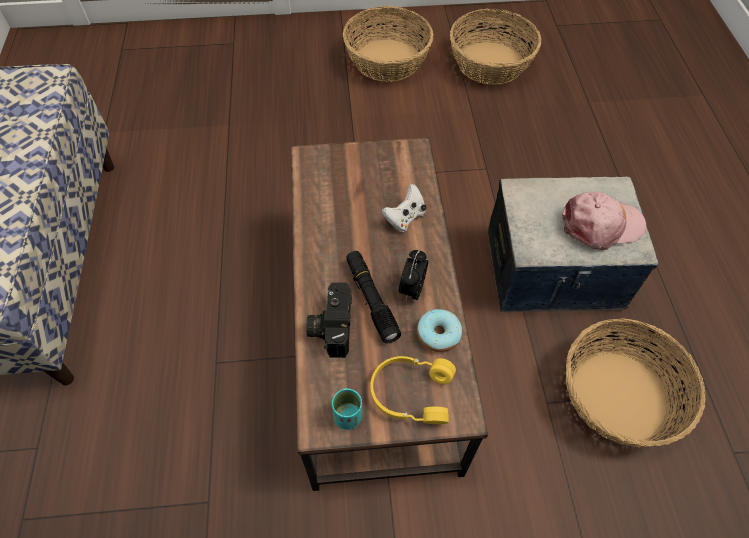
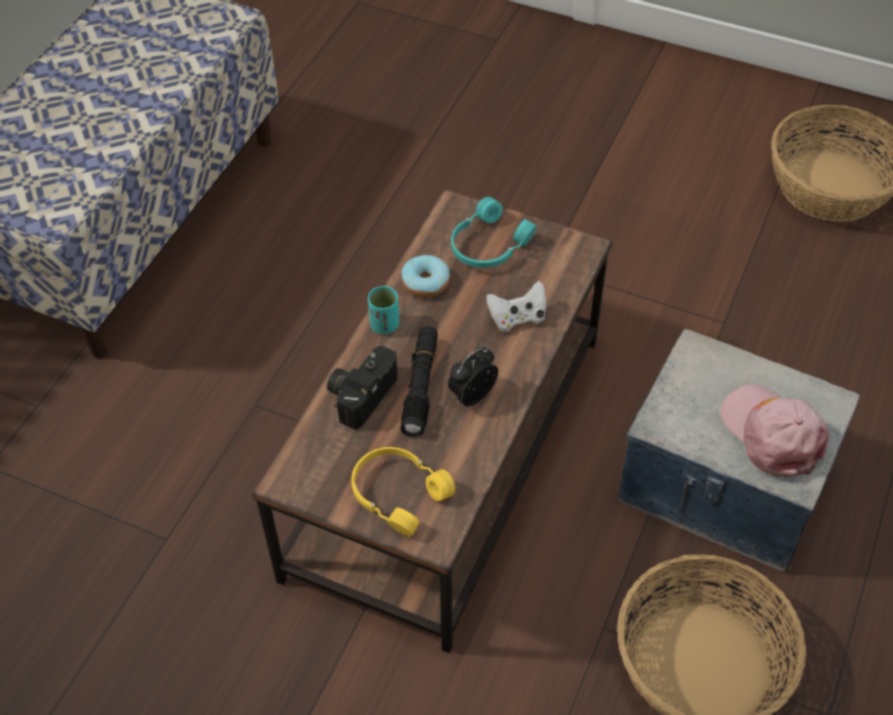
camera: 30 degrees right, 5 degrees down
(348, 417) = (320, 485): turquoise cup -> turquoise cup (384, 325)
(349, 174) = (488, 245): none -> turquoise headphones
(387, 60) = (686, 131): basket -> none
(438, 334) = (467, 452): donut -> donut (425, 282)
(601, 225) = (772, 434): pink cap -> pink cap turned 135 degrees counterclockwise

